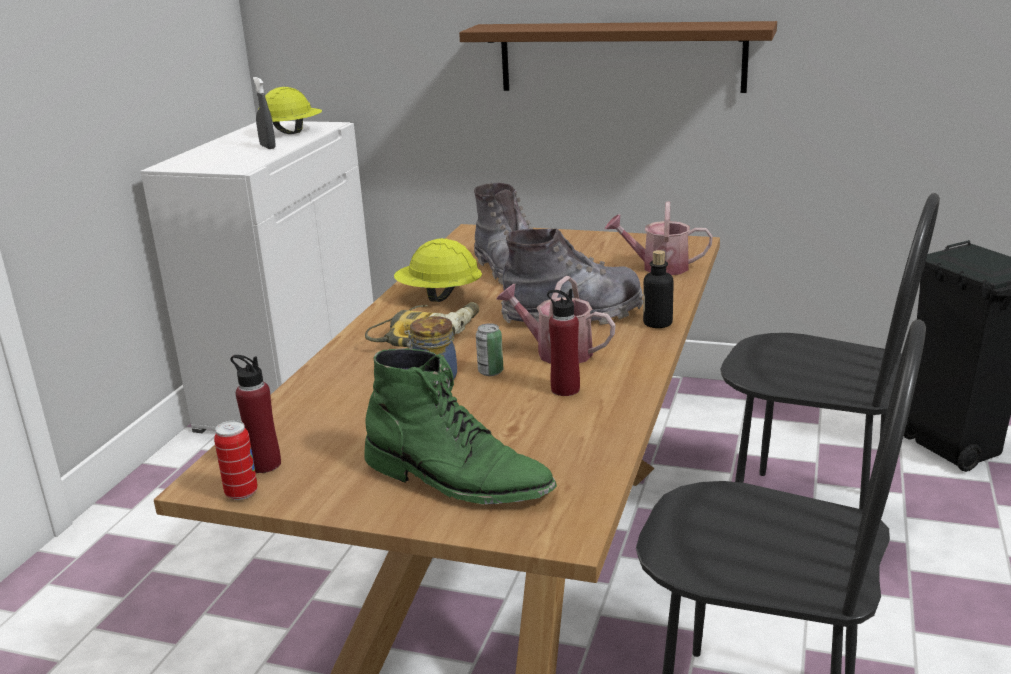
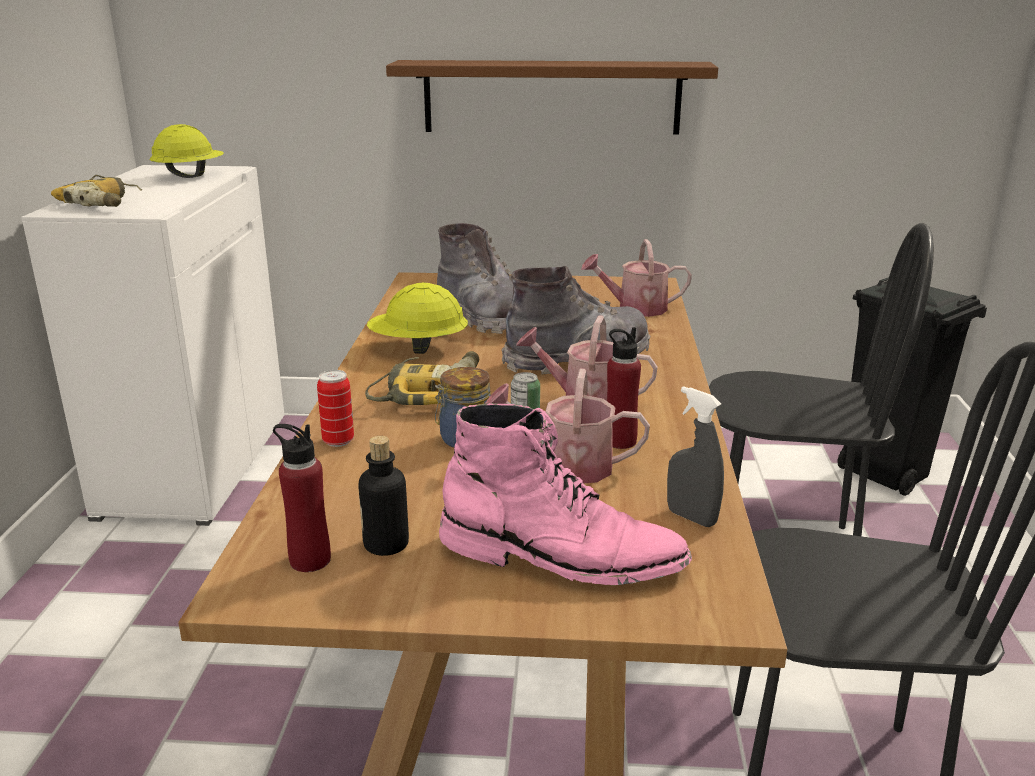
camera: 15 degrees left, 0 degrees up
(209, 158) = (103, 202): none -> power drill
(241, 493) = (298, 601): can -> can (338, 441)
(267, 147) = (170, 191): grey spray bottle -> grey spray bottle (691, 517)
(457, 480) = (562, 557): green boot -> pink boot
(506, 407) = (566, 465): none -> watering can
(657, 323) = (672, 365): bottle -> bottle (386, 544)

